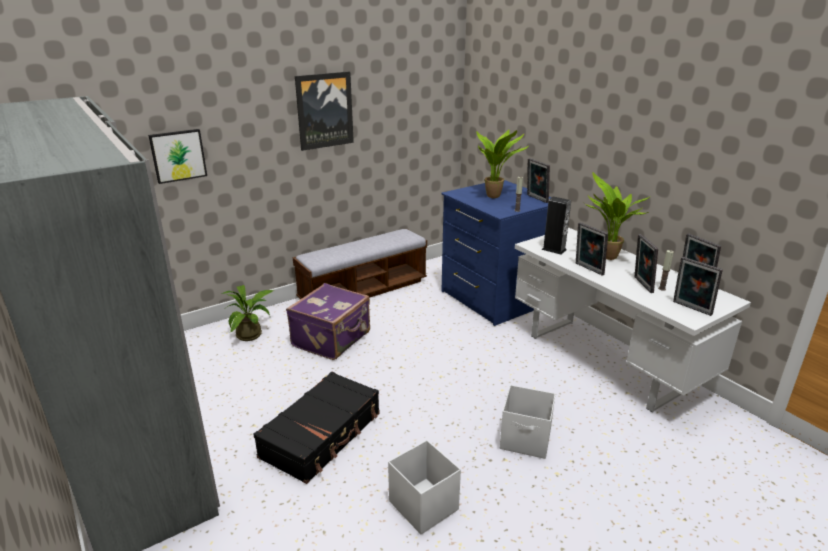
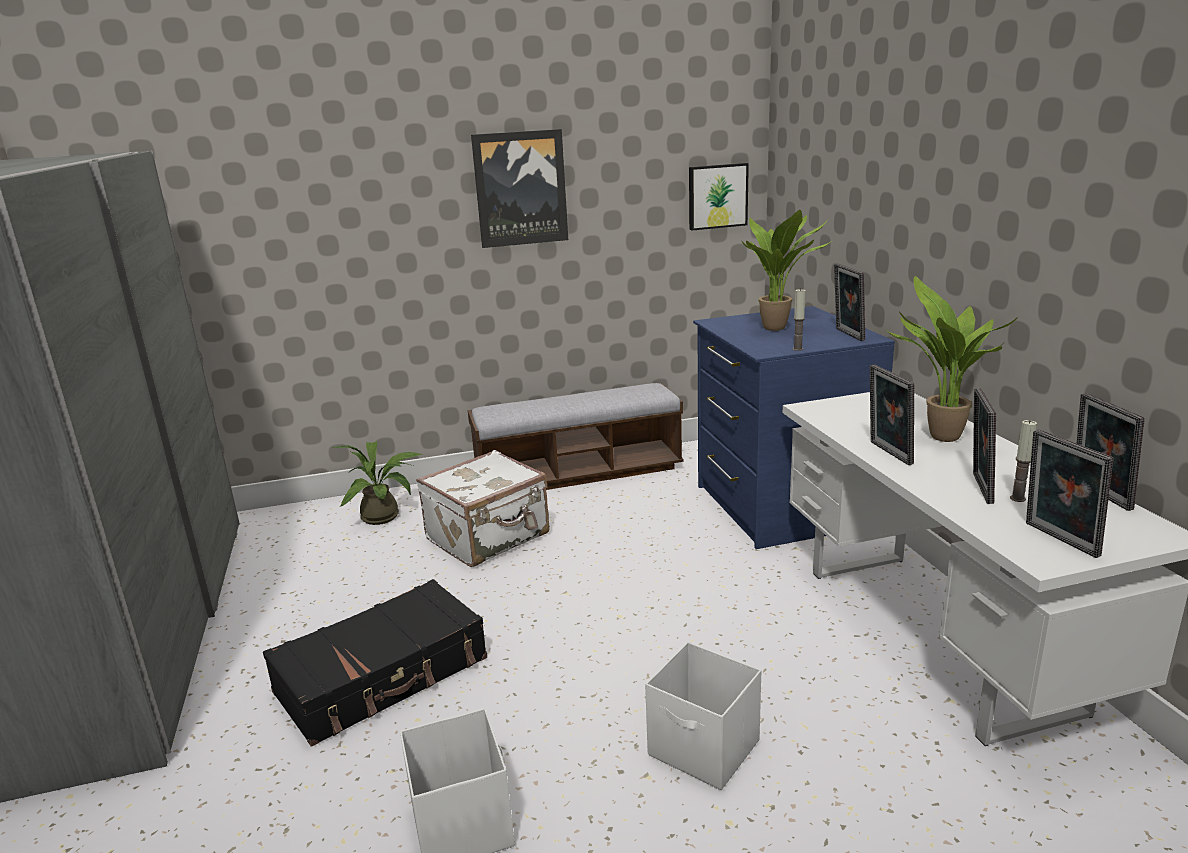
camera: 20 degrees right, 5 degrees down
(178, 155) = (294, 245): picture -> picture (717, 196)
(332, 339) = (489, 537): purple suitcase -> white suitcase
(554, 249) = (846, 418): speaker -> none

